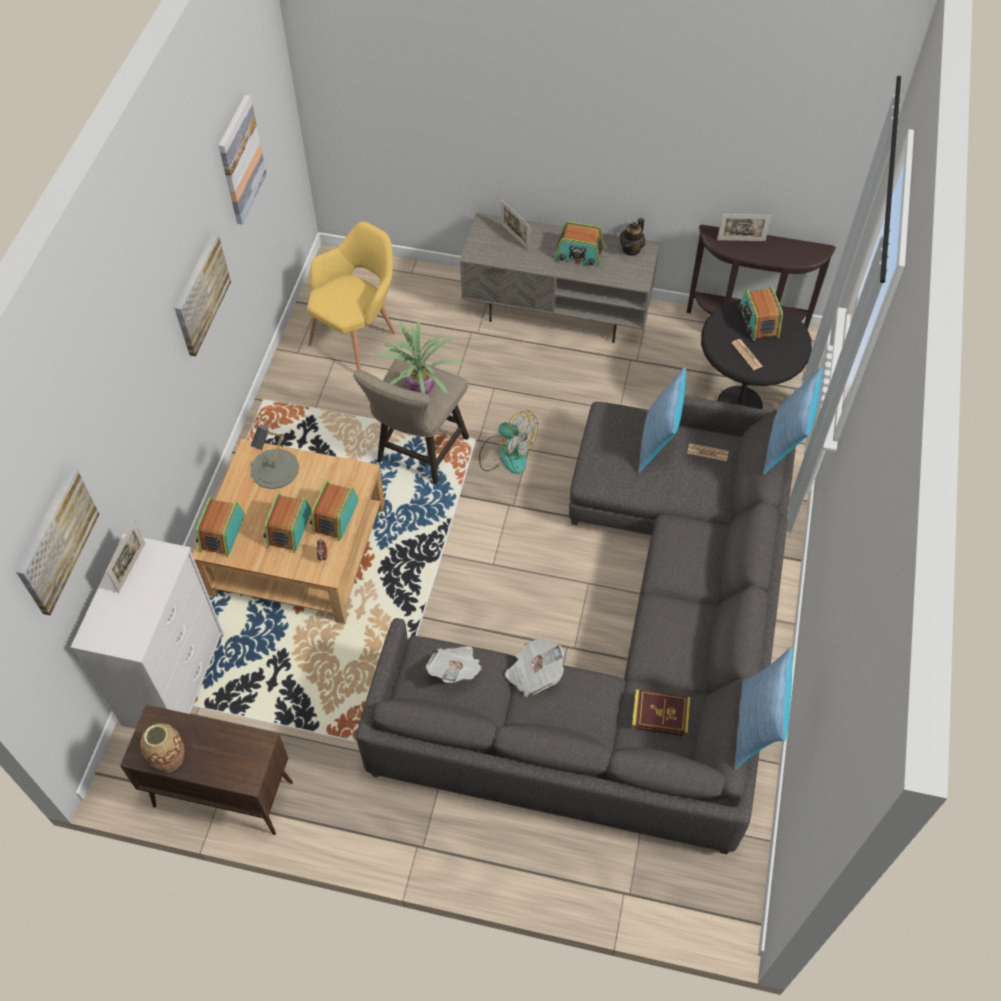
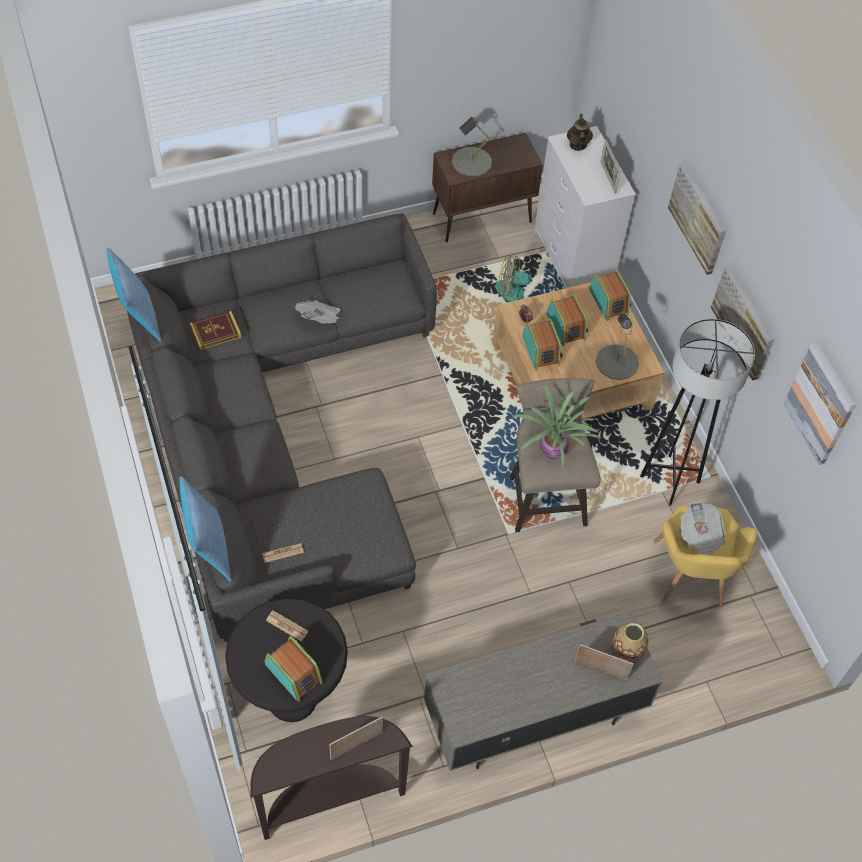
camera: 145 degrees right, 0 degrees up
(56, 540) = (629, 93): picture -> picture (698, 218)
(169, 757) = (502, 147): vase -> vase (625, 653)
(224, 755) = (471, 162): none -> grey table lamp
(299, 414) = (669, 479): none -> grey floor lamp
(455, 670) = (375, 296): newspaper -> newspaper (700, 537)
(506, 454) = (473, 534): fan -> fan (517, 292)
(579, 254) = (523, 684): radio -> none
(631, 249) = (475, 720): teapot -> teapot (577, 145)
(658, 443) = (331, 542): pillow -> none

